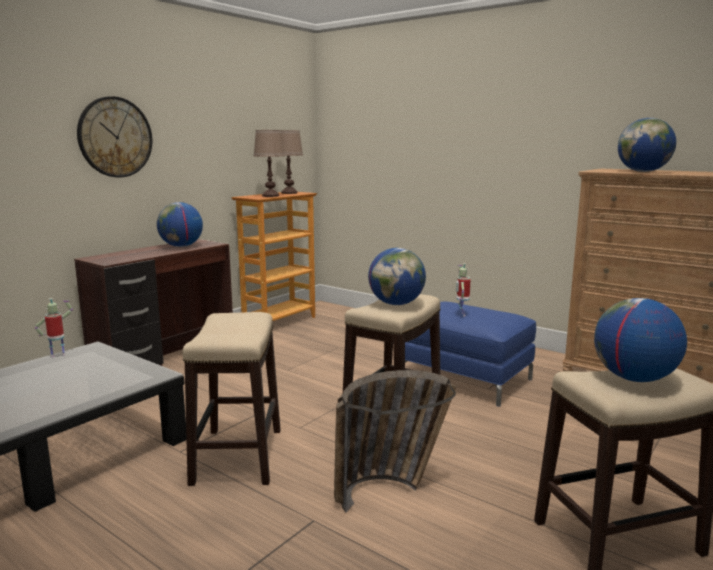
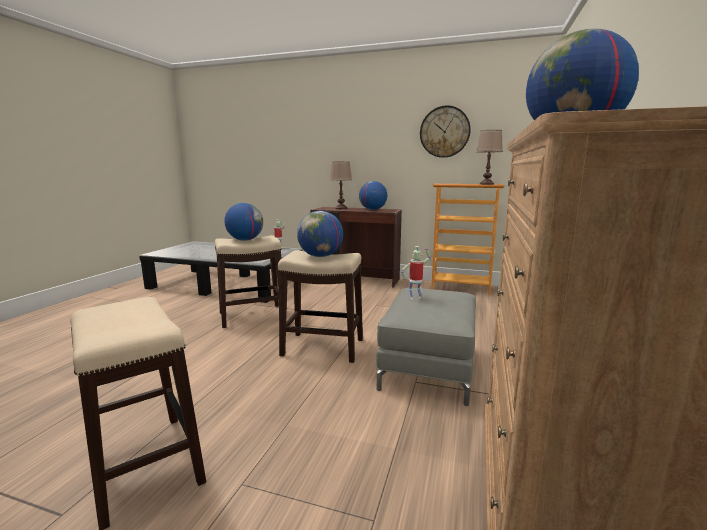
camera: 70 degrees right, 0 degrees up
(115, 137) = (354, 140): wall clock -> wall clock (444, 132)
(270, 196) = (457, 184): brown table lamp -> brown table lamp (341, 208)
(390, 489) = (220, 360): basket -> none
(465, 378) = (428, 367): blue ottoman -> grey ottoman
(633, 378) = (127, 319): globe -> globe (245, 240)

